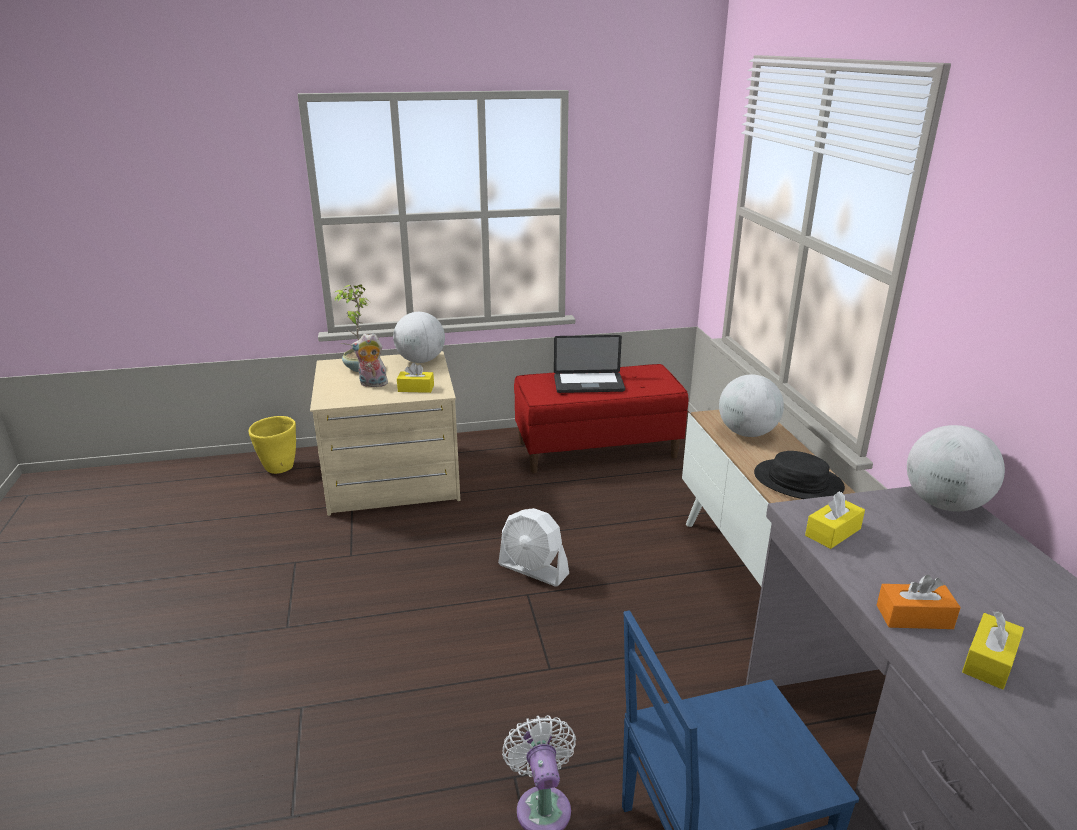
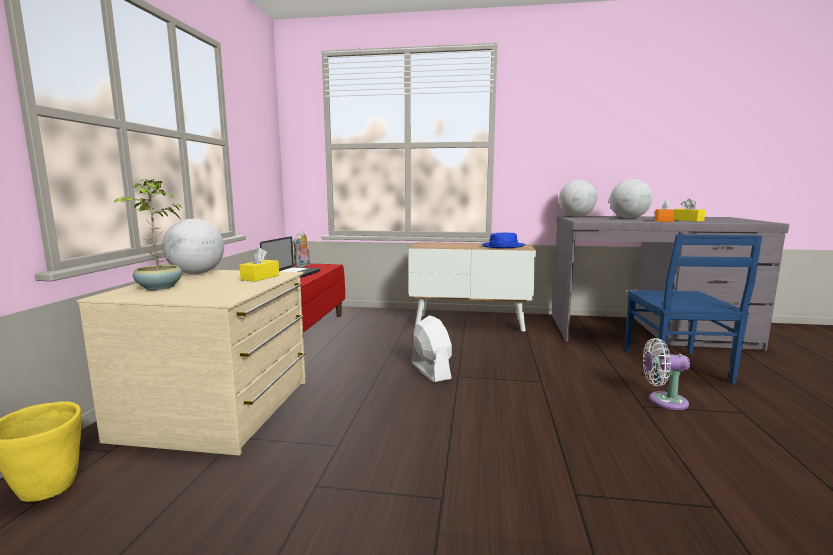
camera: 70 degrees left, 15 degrees down
(372, 384) = (217, 286): plush toy -> plush toy (302, 266)
(533, 570) = (430, 370): white fan -> white fan turned 75 degrees counterclockwise
(747, 433) = (446, 245): globe -> globe (628, 218)
(797, 482) = (503, 246): black hat -> blue hat
(833, 532) = (600, 220): yellow tissue box -> none

